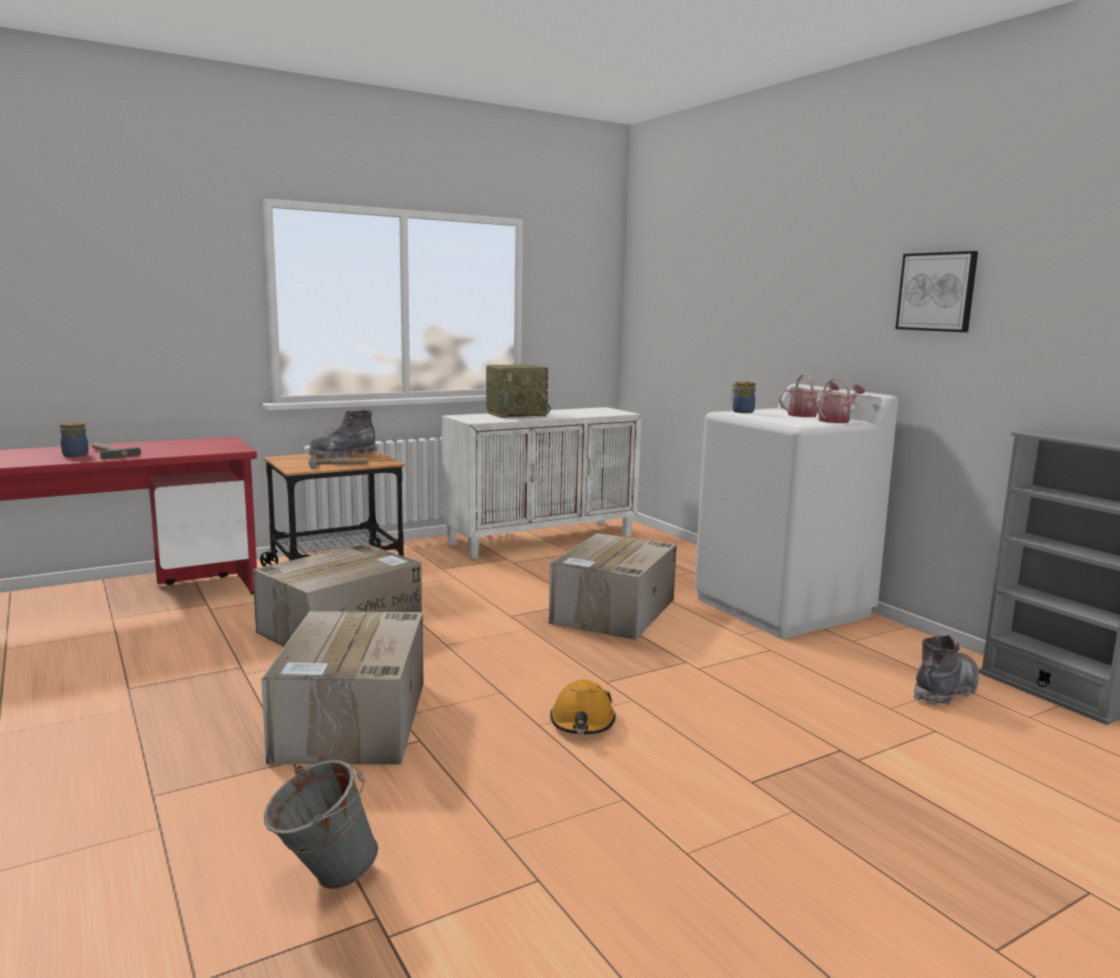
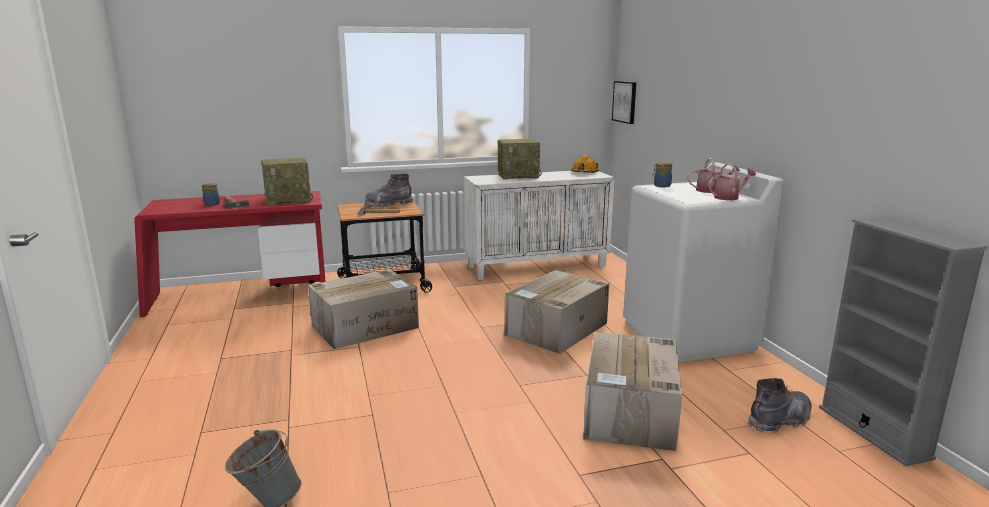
camera: 15 degrees right, 5 degrees up
(200, 448) = (289, 200): none -> radio
(352, 721) = (338, 396): cardboard box -> cardboard box (630, 413)
(582, 722) = (485, 414): orange hard hat -> orange hard hat (584, 173)
(937, 292) = (817, 94): picture -> picture (625, 102)

